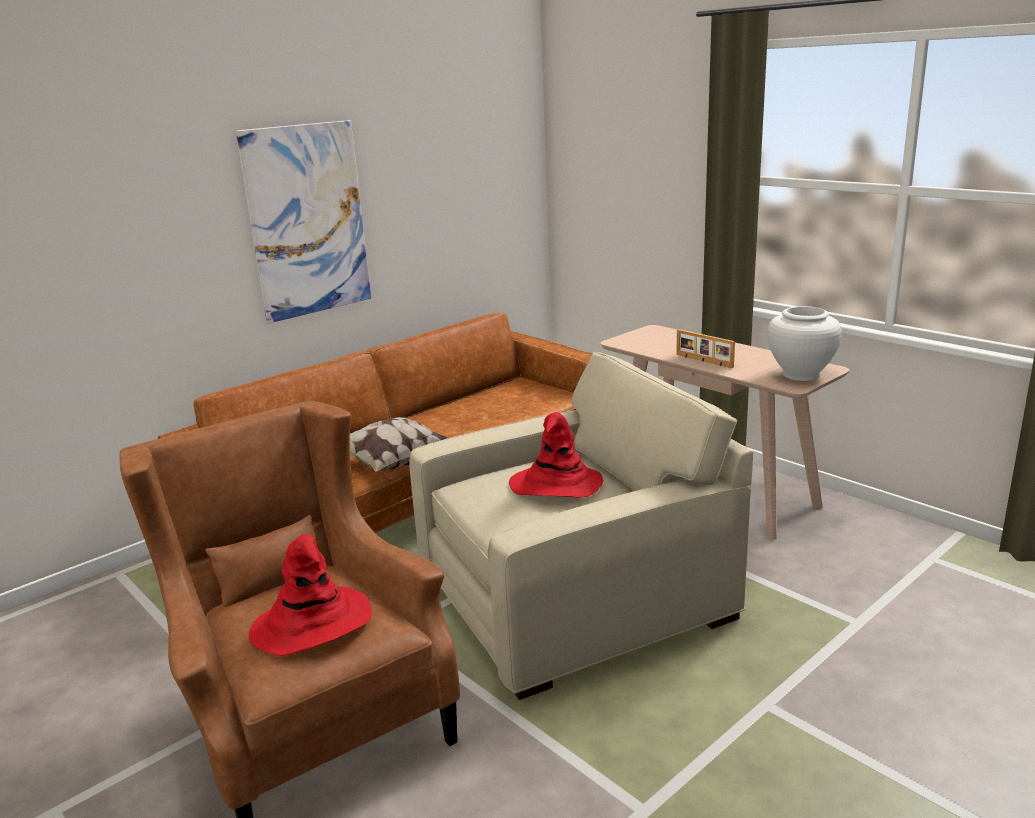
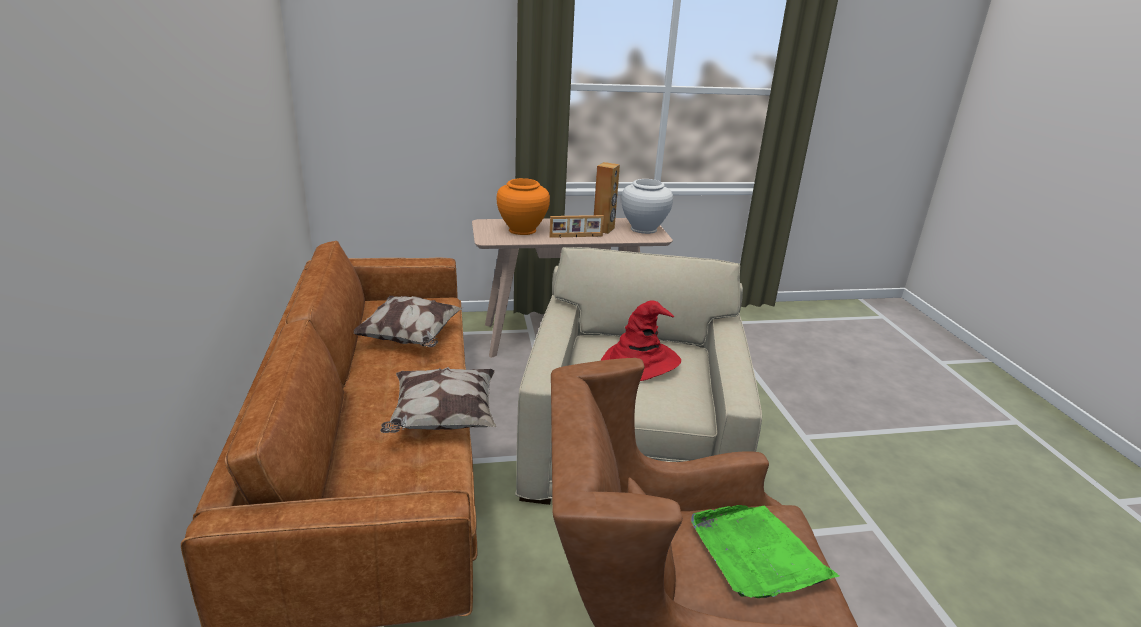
camera: 60 degrees left, 5 degrees up
(308, 221) = (208, 171): picture -> none
(312, 623) = (756, 554): red hat -> green tray
(489, 411) = (410, 338): none -> pillow
(668, 343) = (522, 230): none -> orange vase
(753, 363) = (604, 229): none -> brown speaker

